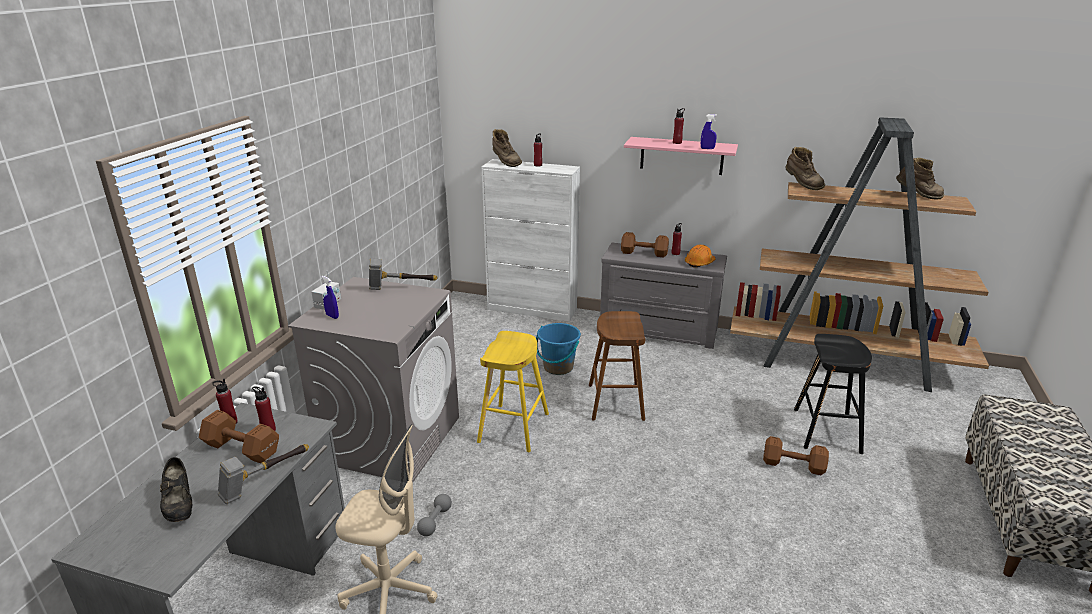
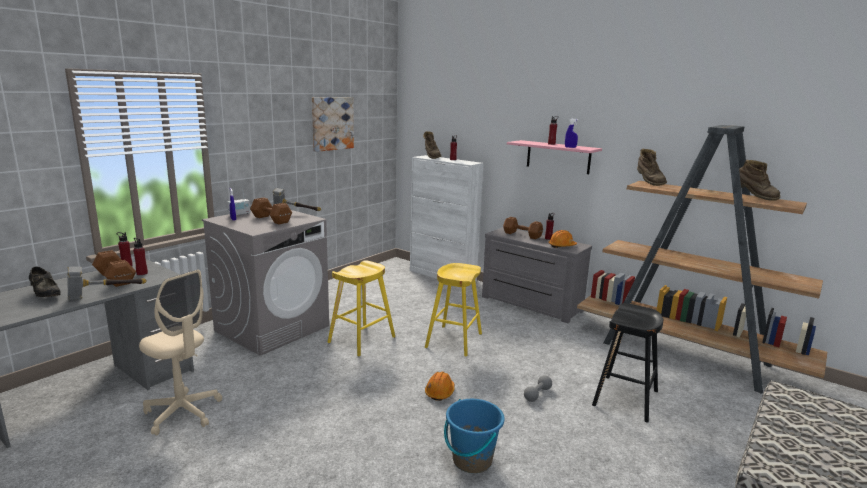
camera: 20 degrees right, 10 degrees down
(179, 505) = (46, 295): black shoe -> black shoe turned 45 degrees counterclockwise
(383, 140) = (332, 123): none -> picture
(435, 521) = (253, 380): grey dumbbell -> grey dumbbell (537, 394)
(558, 367) = (429, 311): blue bucket -> blue bucket (471, 460)
(616, 402) = (454, 341): brown stool -> yellow stool
(652, 475) = (440, 392): none -> orange hard hat
(794, 465) = (572, 415): brown dumbbell -> brown dumbbell (271, 220)

